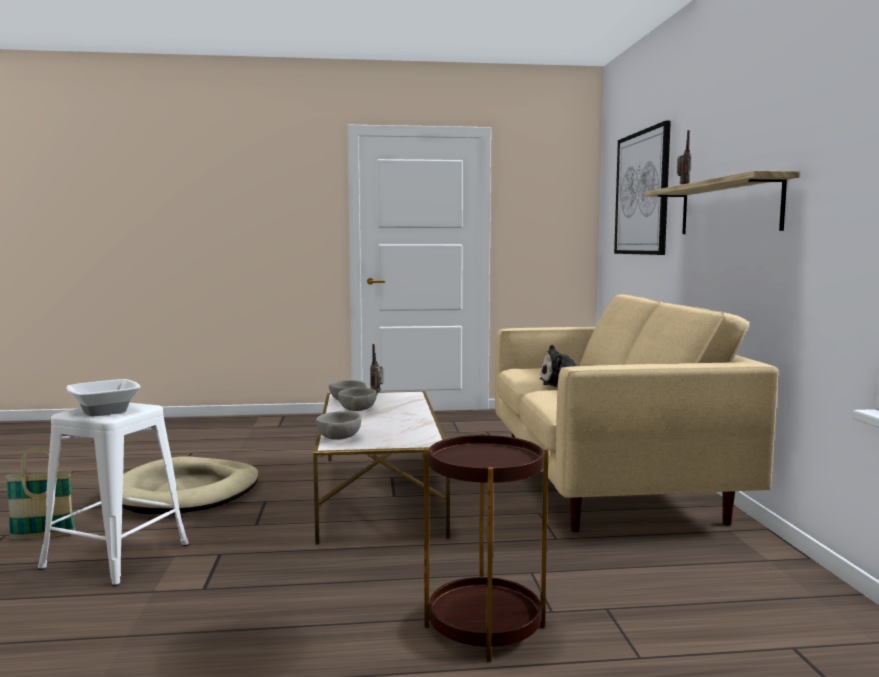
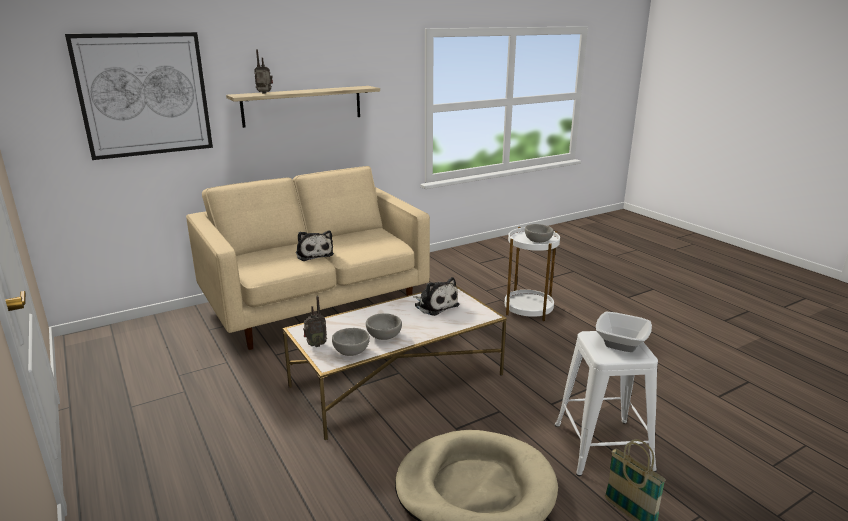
camera: 115 degrees left, 15 degrees up
(340, 438) = (469, 318): grey bowl -> grey bowl (537, 240)
(395, 431) = (435, 305): none -> plush toy
(484, 626) = (528, 309): brown side table -> white side table

